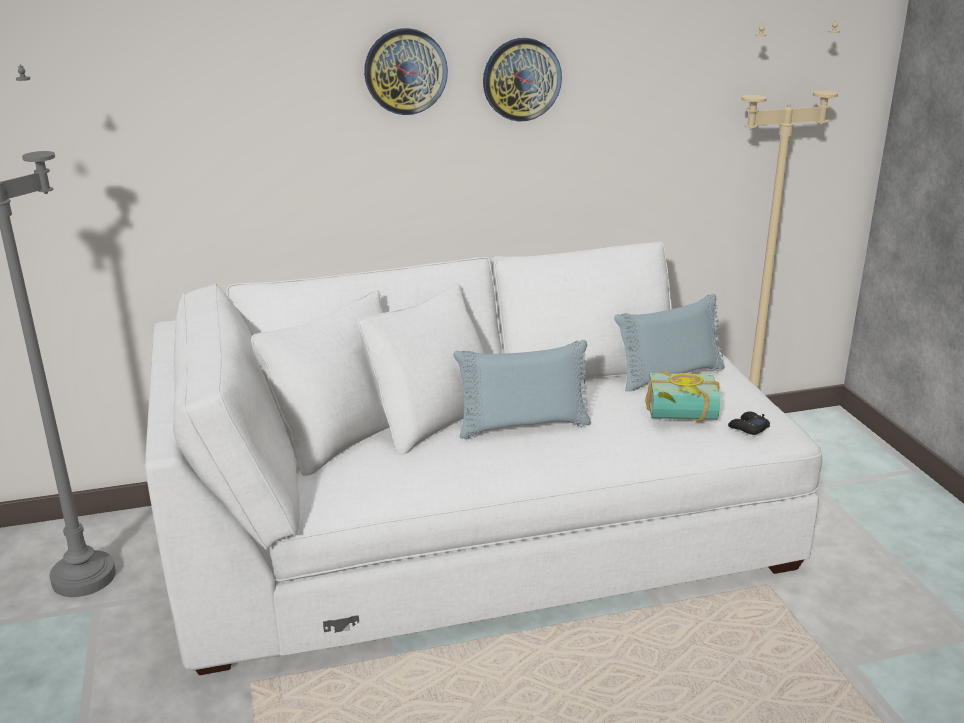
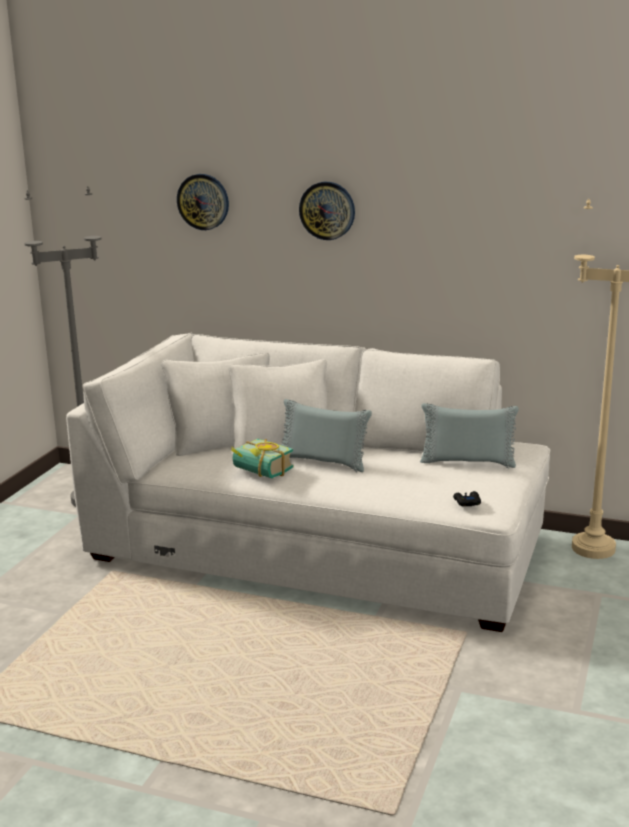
camera: 35 degrees right, 5 degrees down
(521, 79) = (408, 224): wall clock -> wall clock (203, 201)
(682, 417) = (429, 484): book -> book (259, 472)

